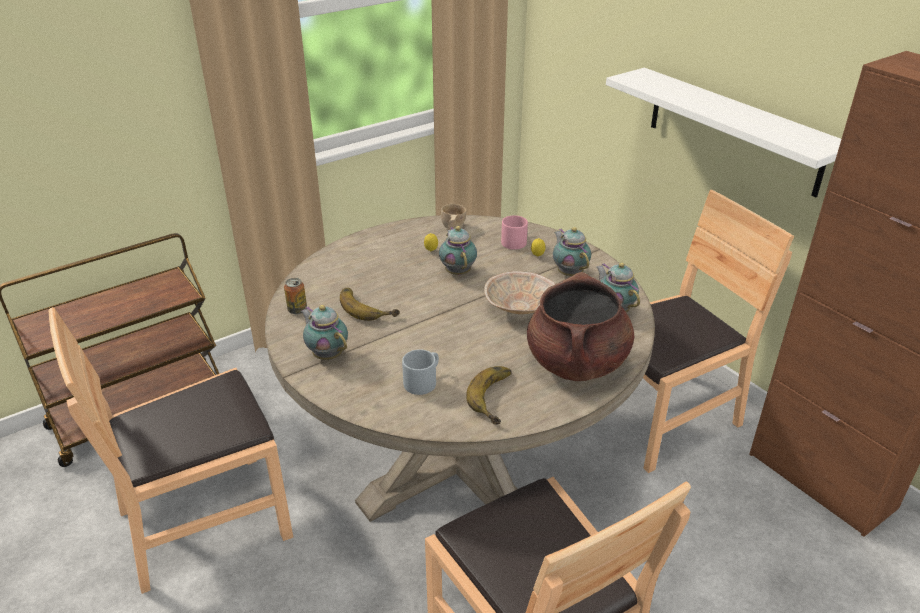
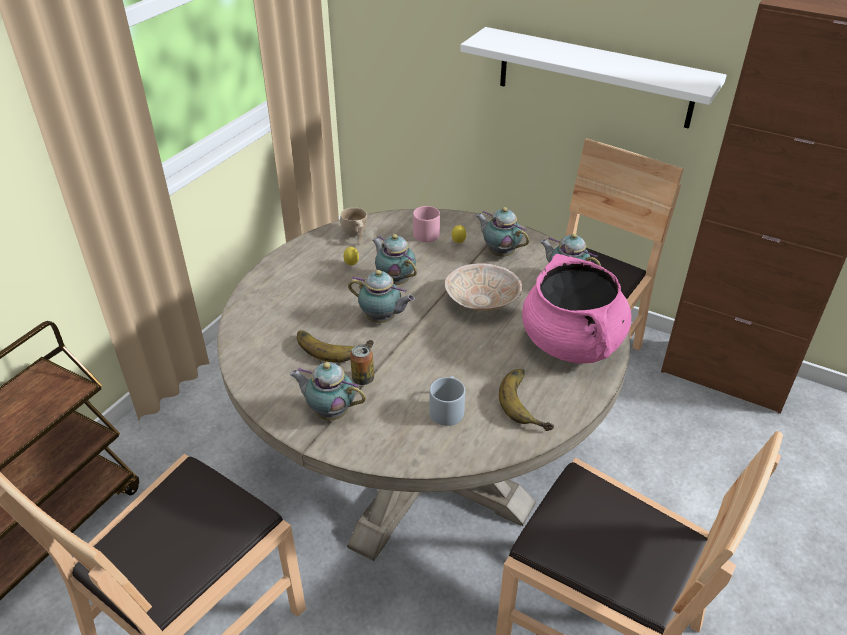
camera: 25 degrees left, 5 degrees up
(297, 310) = (259, 372): can -> can (363, 379)
(423, 298) = (382, 319): none -> teapot
(577, 363) = (572, 343): brown cooking pot -> pink cooking pot

